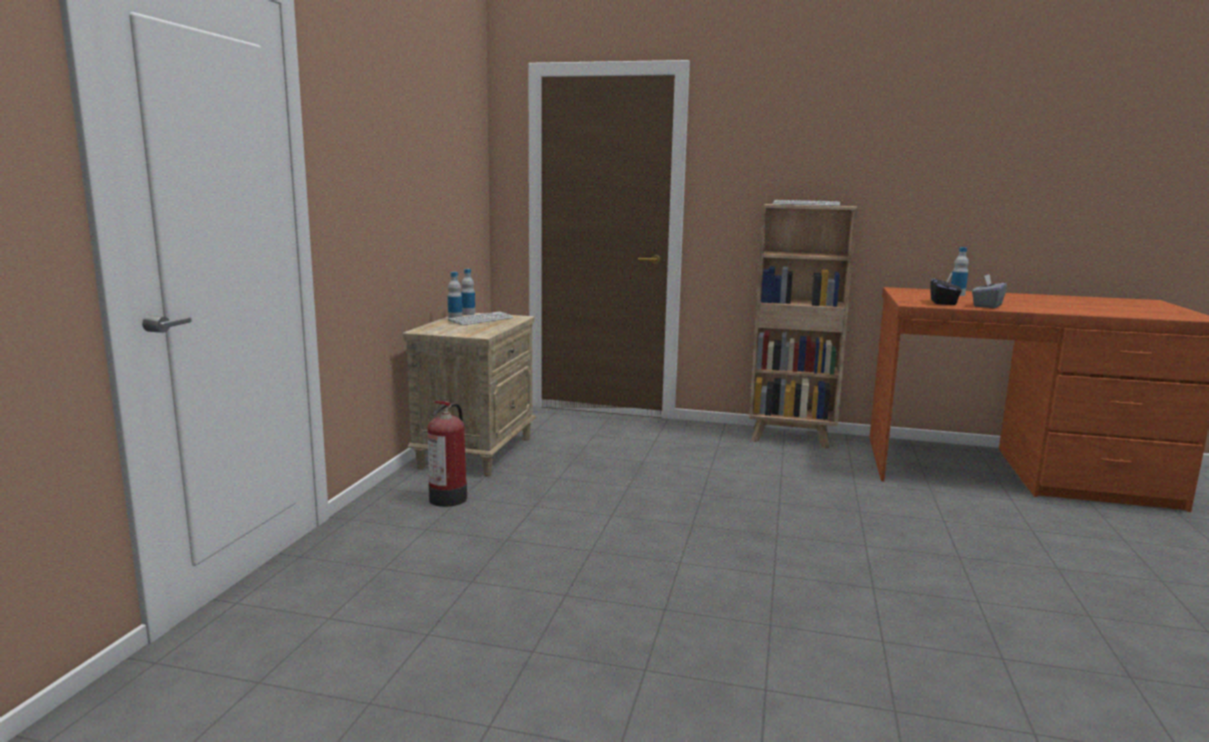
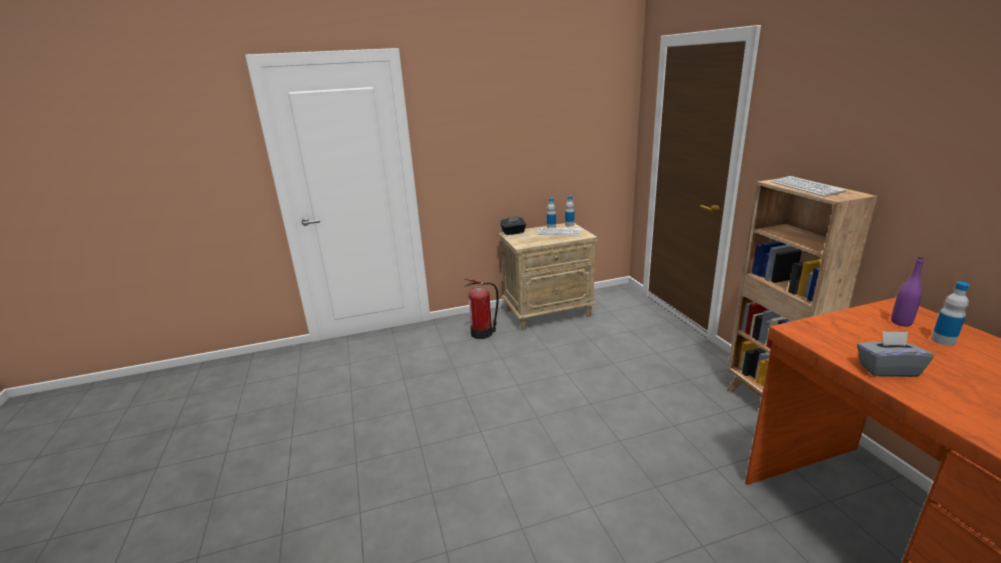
camera: 60 degrees right, 10 degrees up
(924, 293) = (901, 322): none -> purple bottle
(943, 303) = (848, 343): black tissue box -> black tissue box (513, 232)

